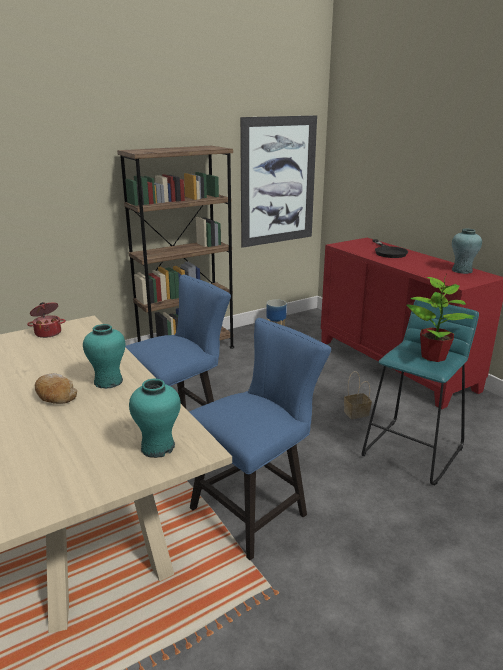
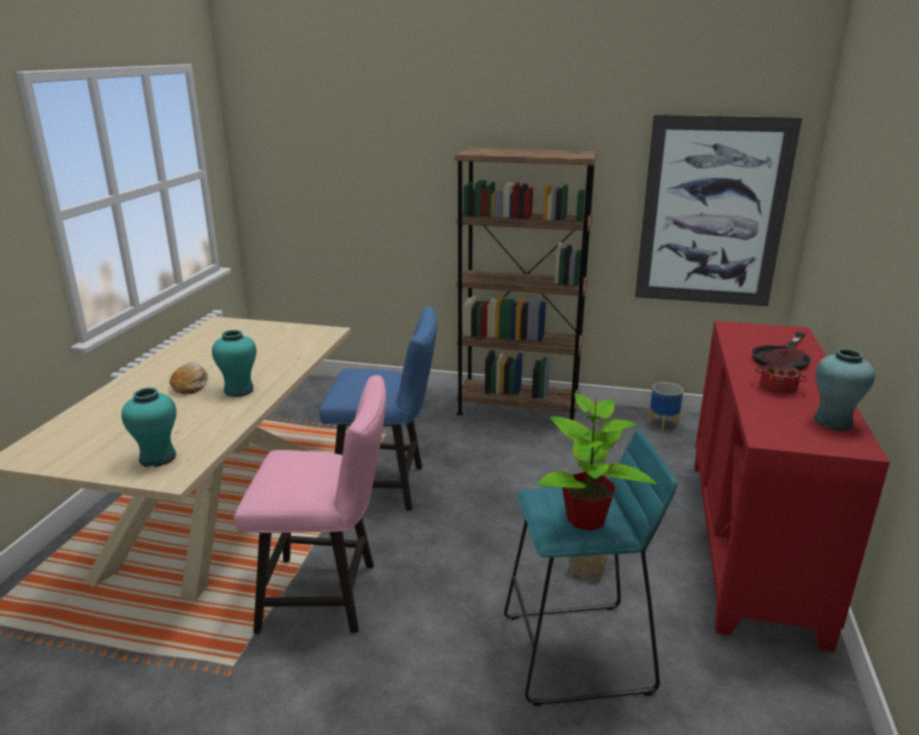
camera: 45 degrees right, 0 degrees up
(48, 332) = (288, 331): cooking pot -> cooking pot (778, 388)
(255, 509) = (328, 595): blue chair -> pink chair

